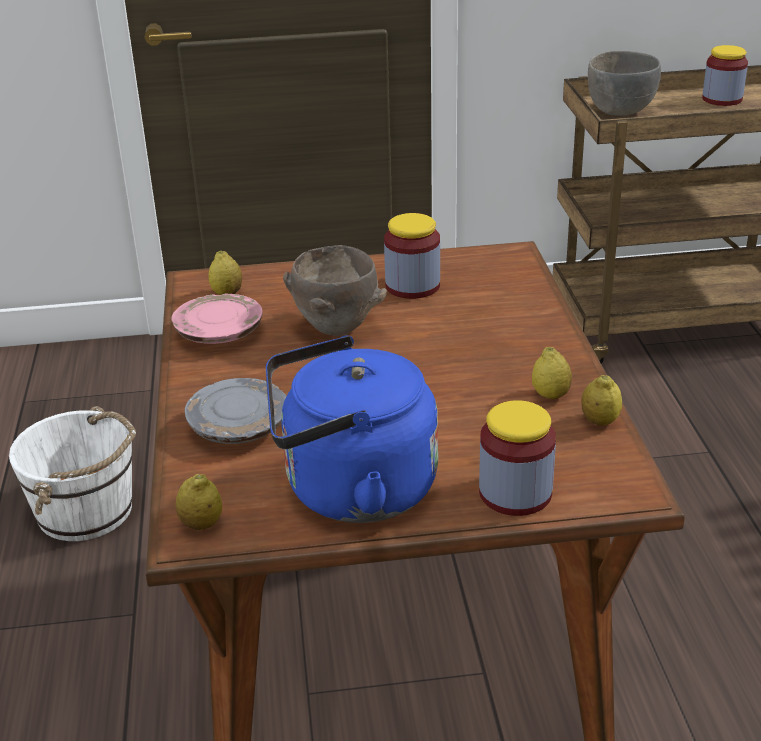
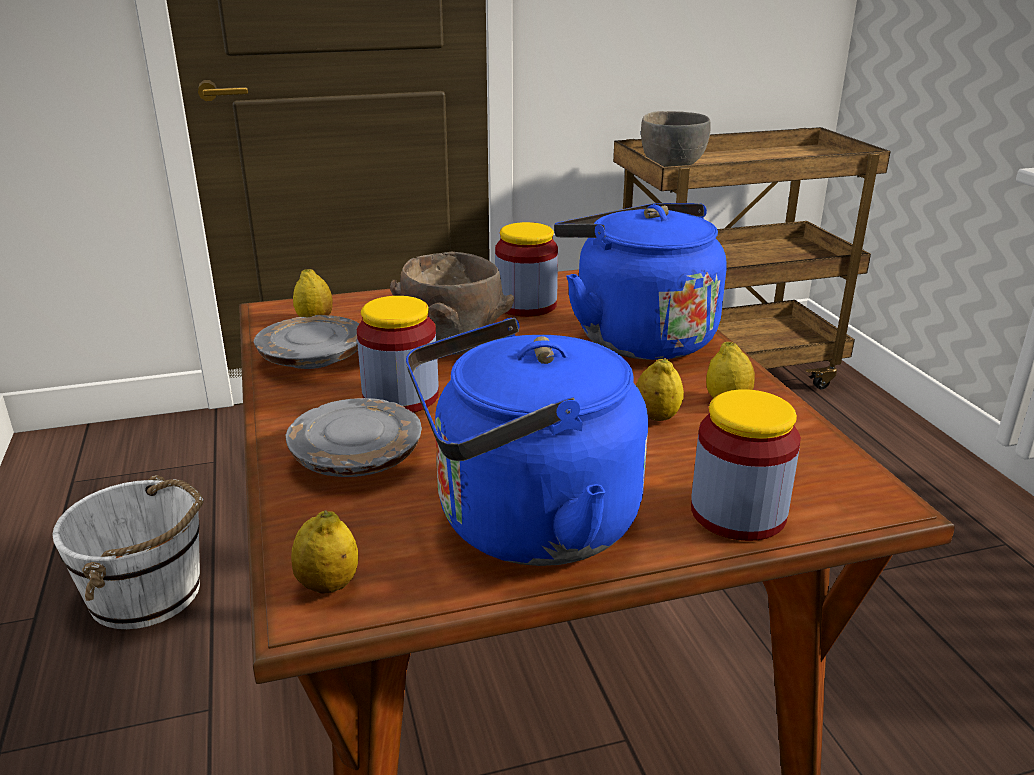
camera: 10 degrees left, 5 degrees down
(219, 333) = (312, 359): pink plate -> grey plate
(499, 325) = (637, 336): none -> blue kettle
(599, 421) = (797, 425): lemon -> lemon (657, 417)
(722, 99) = (760, 157): jar -> jar (400, 397)

